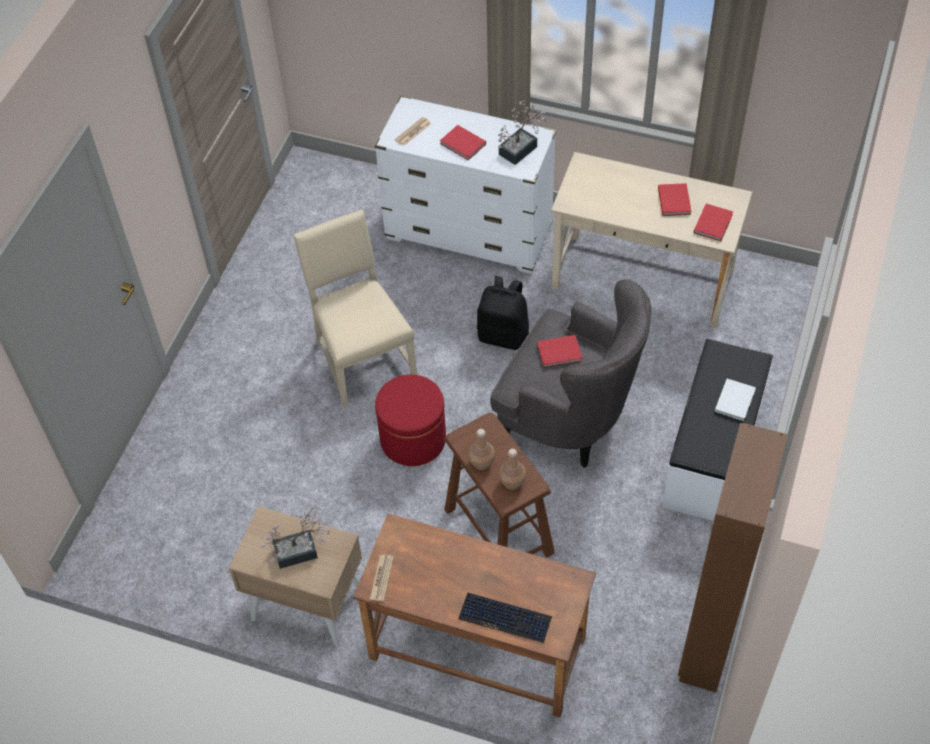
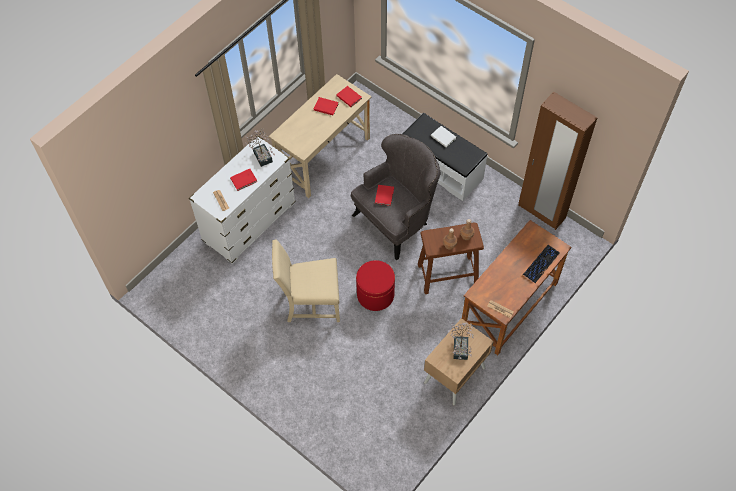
camera: 70 degrees left, 5 degrees up
(503, 335) = (328, 230): black backpack -> none

